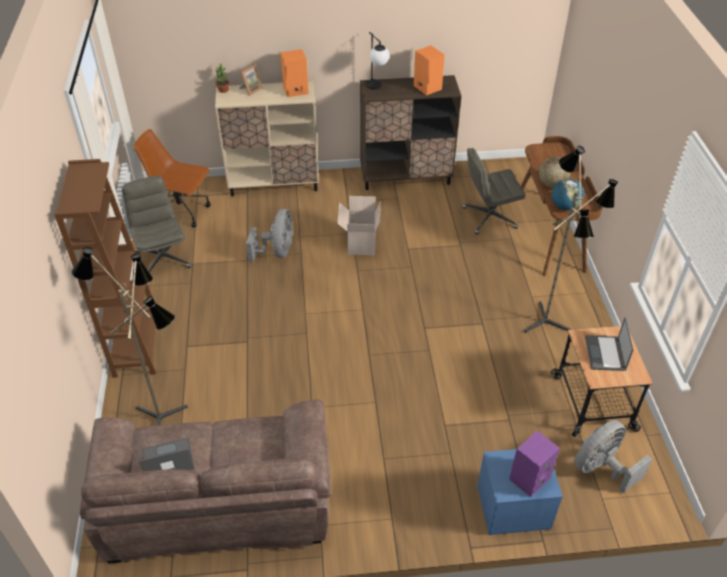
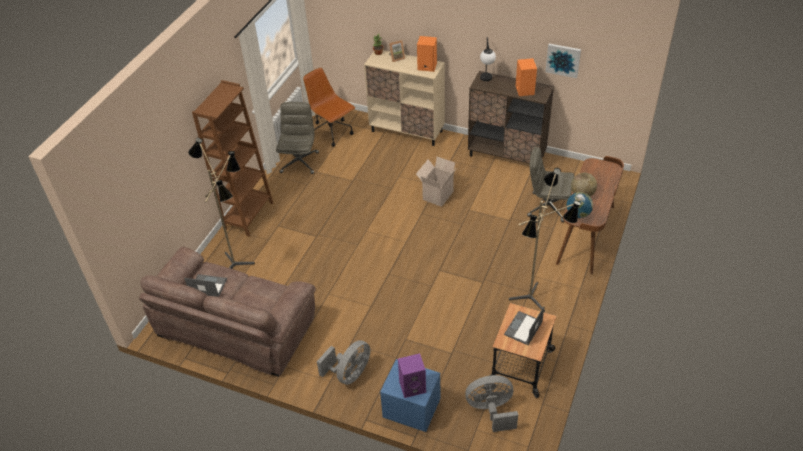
camera: 30 degrees right, 0 degrees up
(277, 252) = (376, 182): grey fan -> grey fan (349, 374)
(463, 40) = (563, 60): none -> picture

